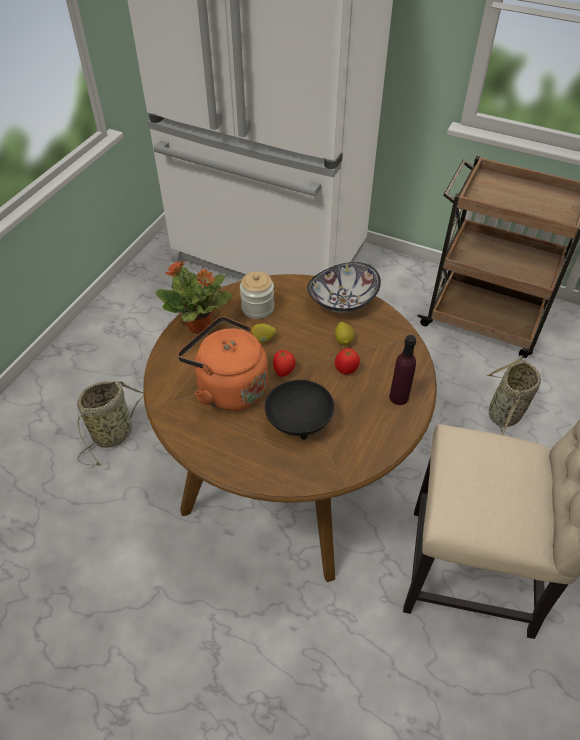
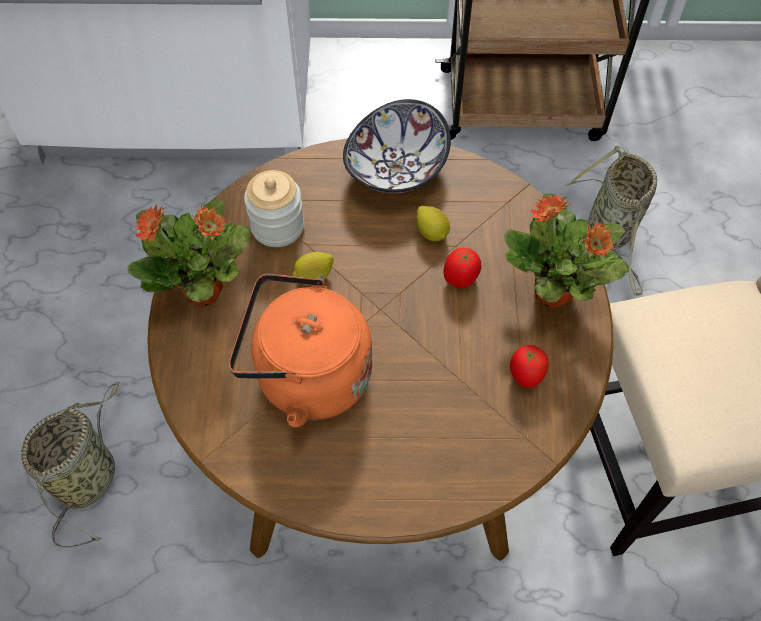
camera: 25 degrees left, 10 degrees up
(284, 372) = (374, 317): tomato -> tomato (525, 375)
(300, 422) = (442, 389): black bowl -> none
(399, 397) = (554, 293): purple bottle -> potted plant

